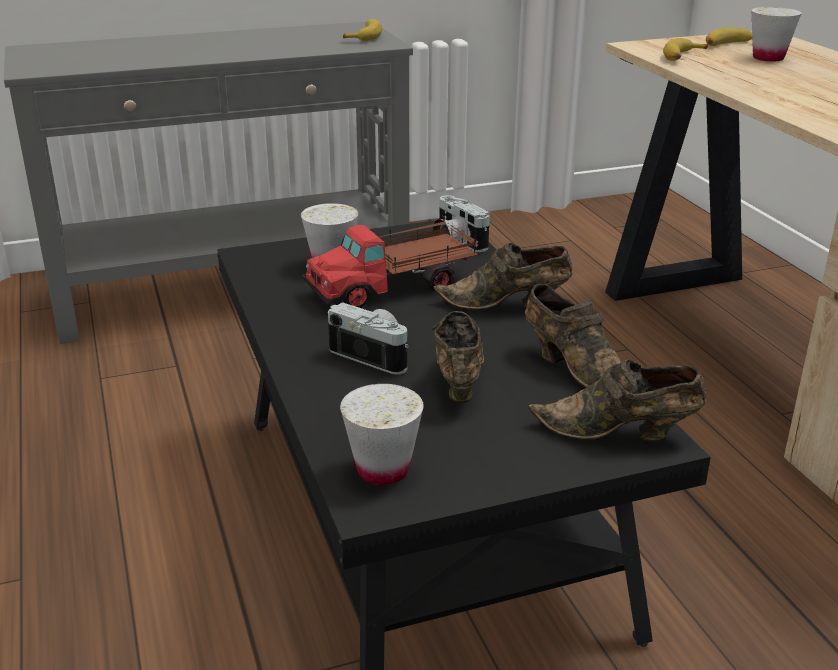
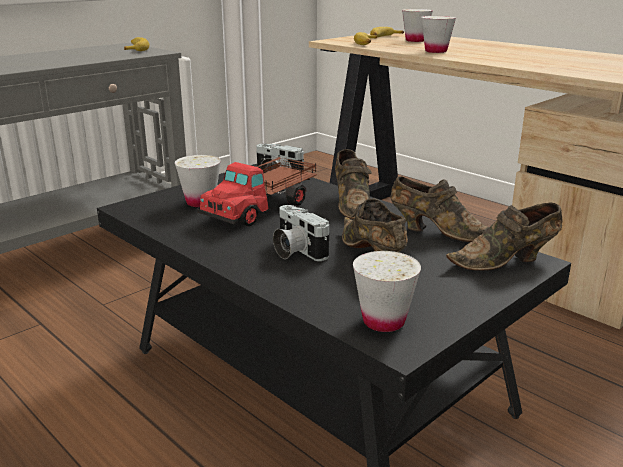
camera: 25 degrees left, 5 degrees down
(375, 355) = (295, 251): camera -> camera turned 135 degrees counterclockwise
(506, 305) = (352, 205): brown shoe -> brown shoe turned 75 degrees counterclockwise
(763, 86) = (436, 51): none -> white cup

